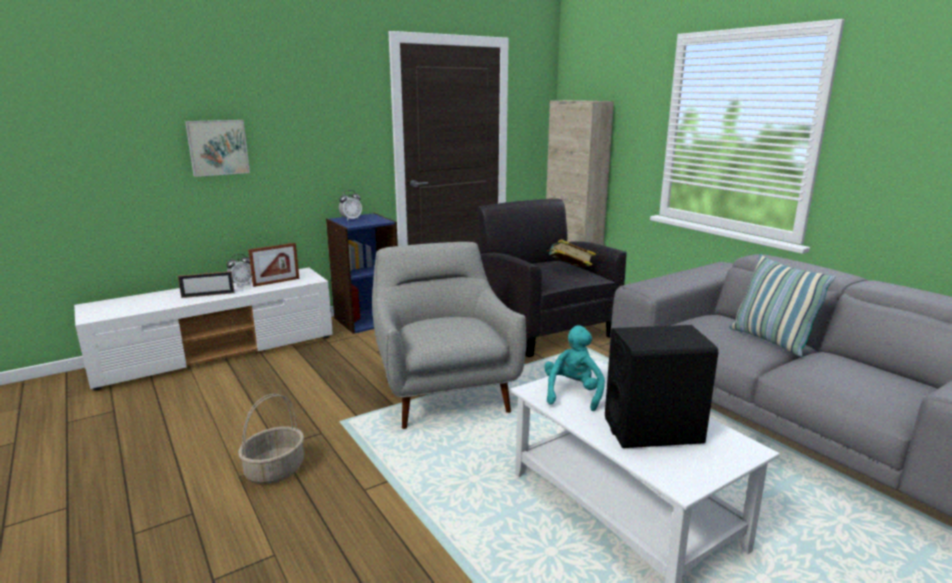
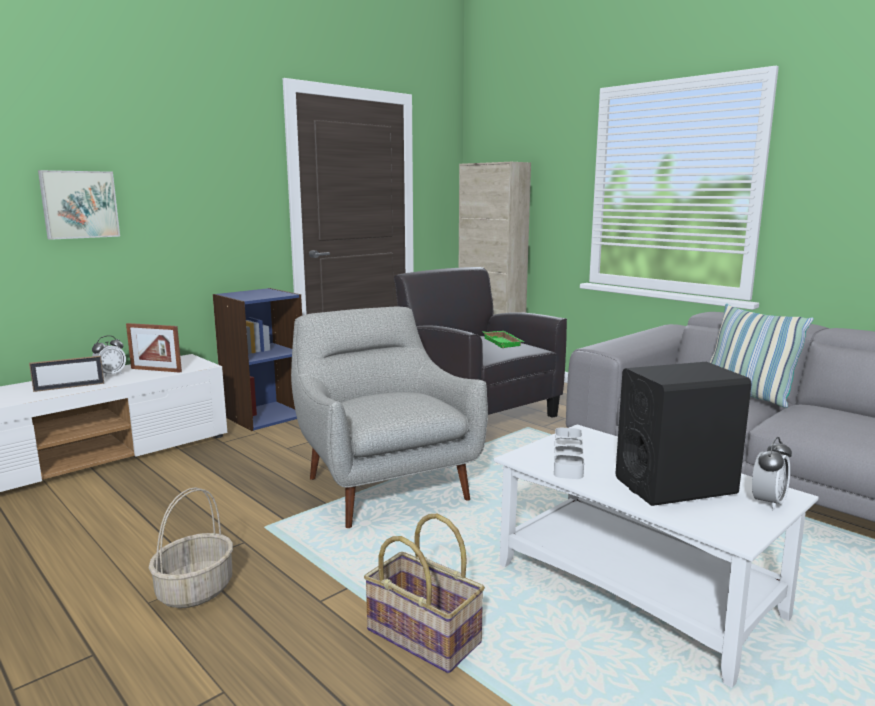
camera: 10 degrees left, 5 degrees down
(276, 282) = (156, 370): picture frame -> picture frame turned 60 degrees clockwise
(351, 219) = (244, 294): alarm clock -> alarm clock (768, 502)
(435, 529) = (425, 636): none -> basket
(569, 270) = (504, 342): book -> green tray
(573, 393) = (568, 457): turquoise plush toy -> grey tray

